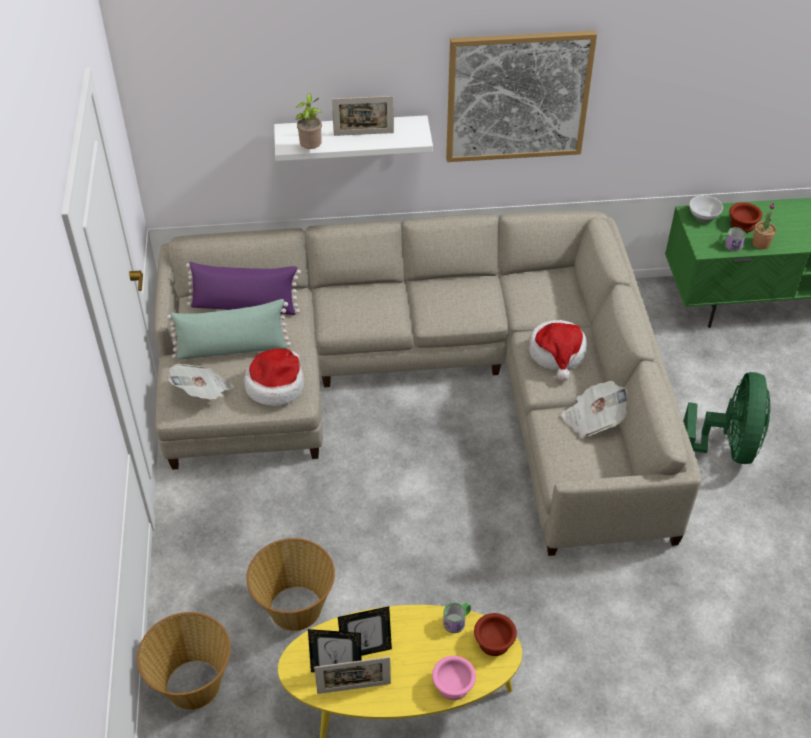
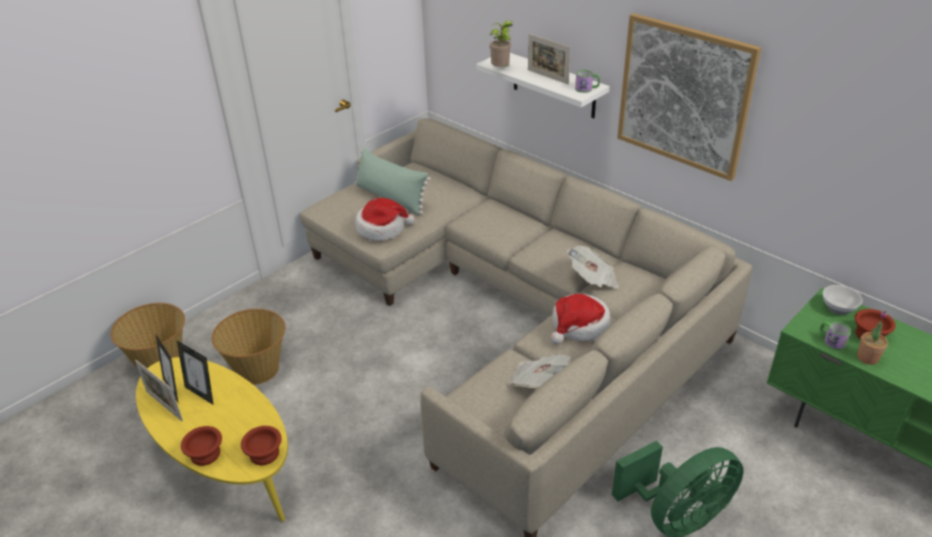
camera: 50 degrees right, 10 degrees down
(203, 392) = (342, 208): newspaper -> newspaper (593, 279)
(245, 306) = (432, 183): purple pillow -> none
(454, 685) = (206, 455): pink bowl -> brown bowl
(457, 621) = (267, 423): mug -> mug (587, 89)

